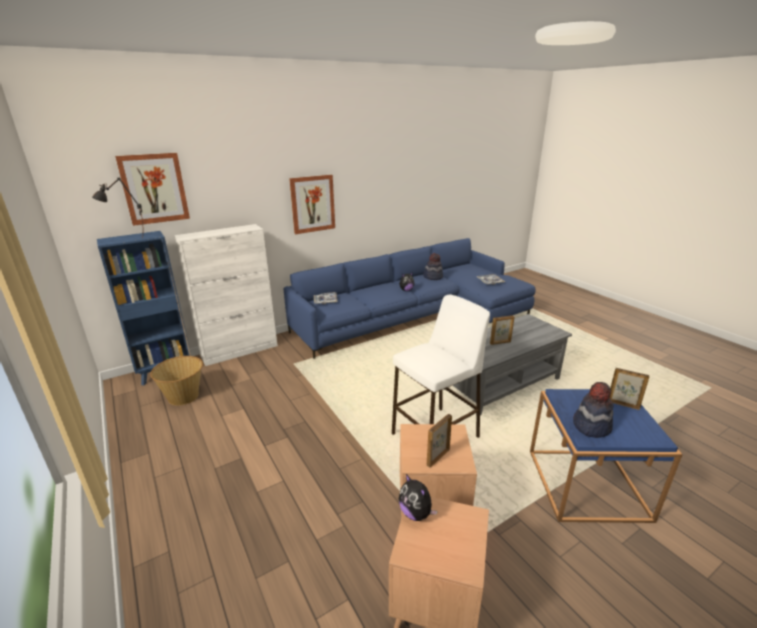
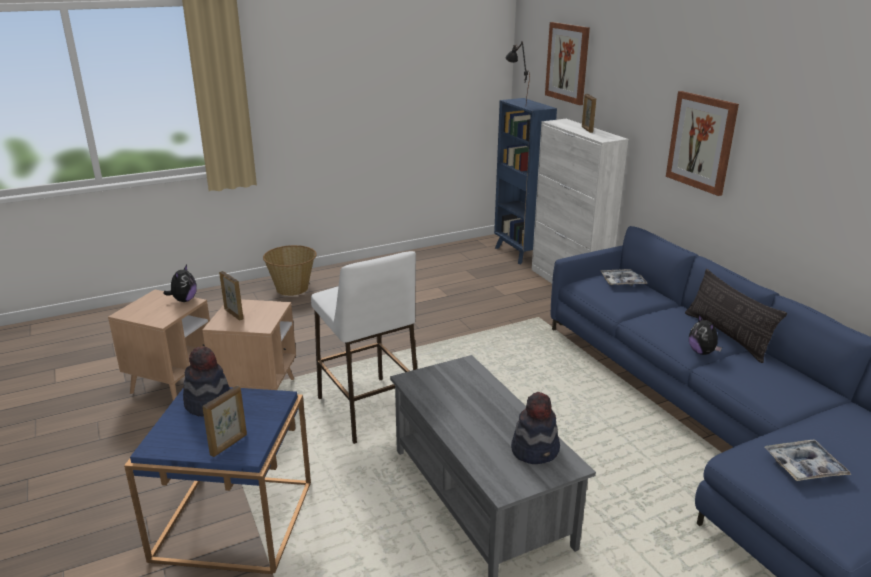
camera: 95 degrees right, 0 degrees up
(184, 396) = (473, 267): basket -> basket (293, 289)
(388, 284) = (727, 335): none -> pillow
(416, 513) = (184, 300): plush toy -> plush toy turned 135 degrees clockwise
(433, 277) = (789, 385): hat -> hat (535, 450)
(500, 343) = (466, 407): picture frame -> picture frame (587, 130)

